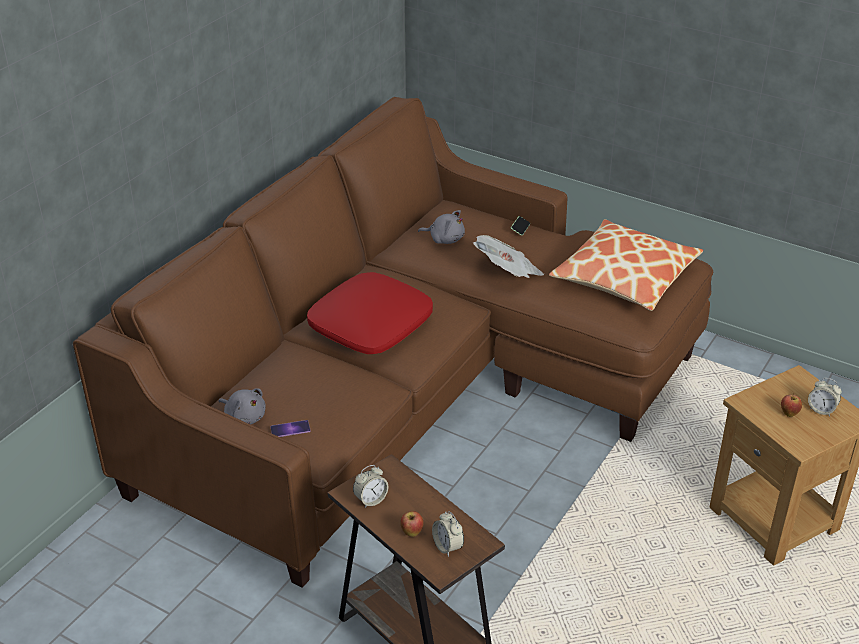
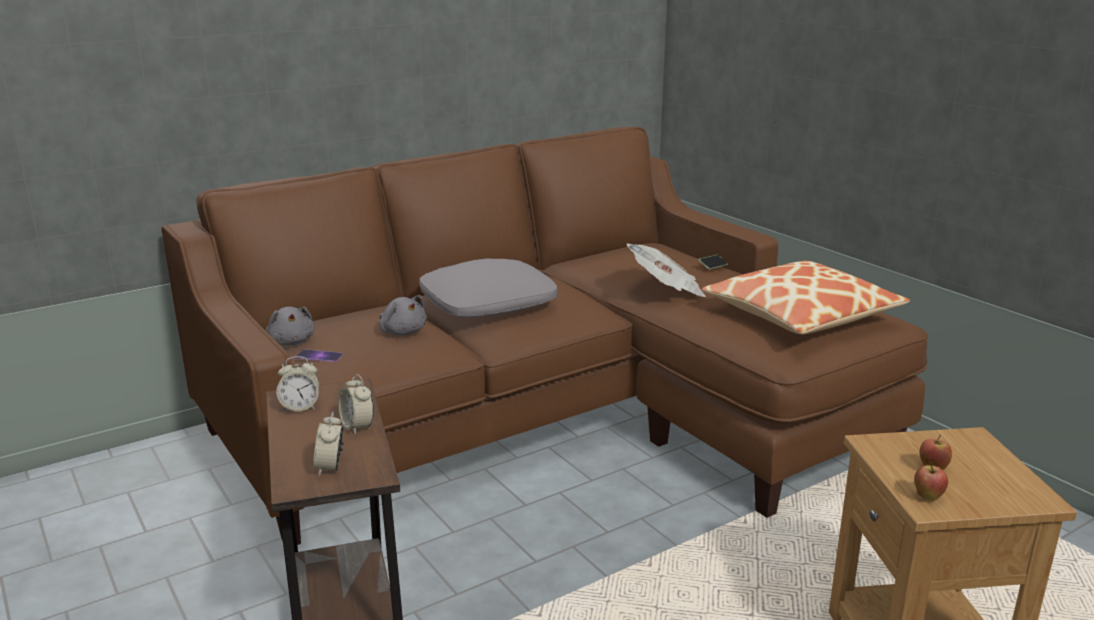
camera: 25 degrees right, 15 degrees down
(370, 324) = (488, 303): red pillow -> grey pillow
(412, 533) = (307, 445): apple -> apple (927, 498)
(445, 239) = (624, 260): grey plush toy -> grey plush toy (402, 332)
(821, 410) = (987, 476): alarm clock -> alarm clock (357, 427)

